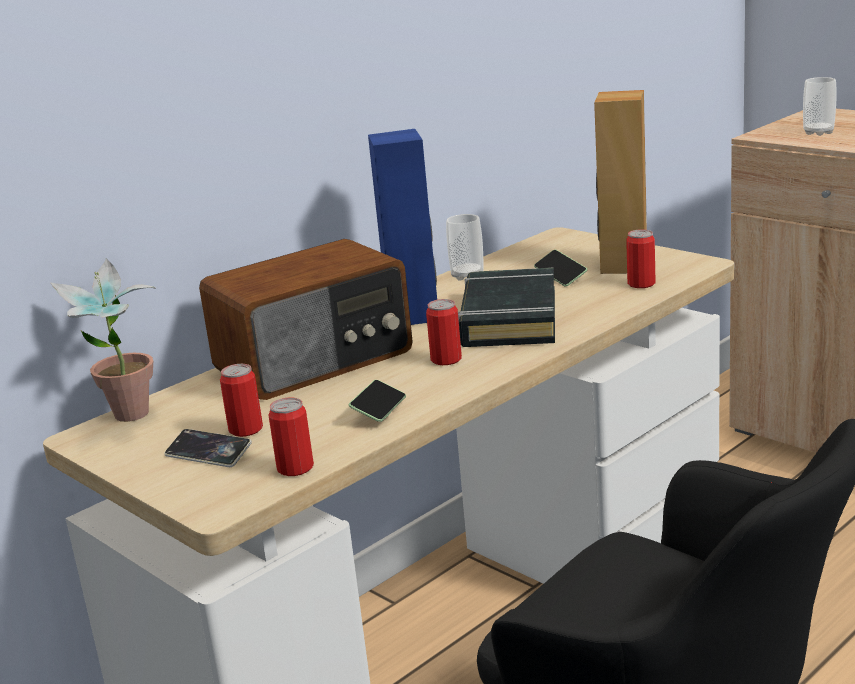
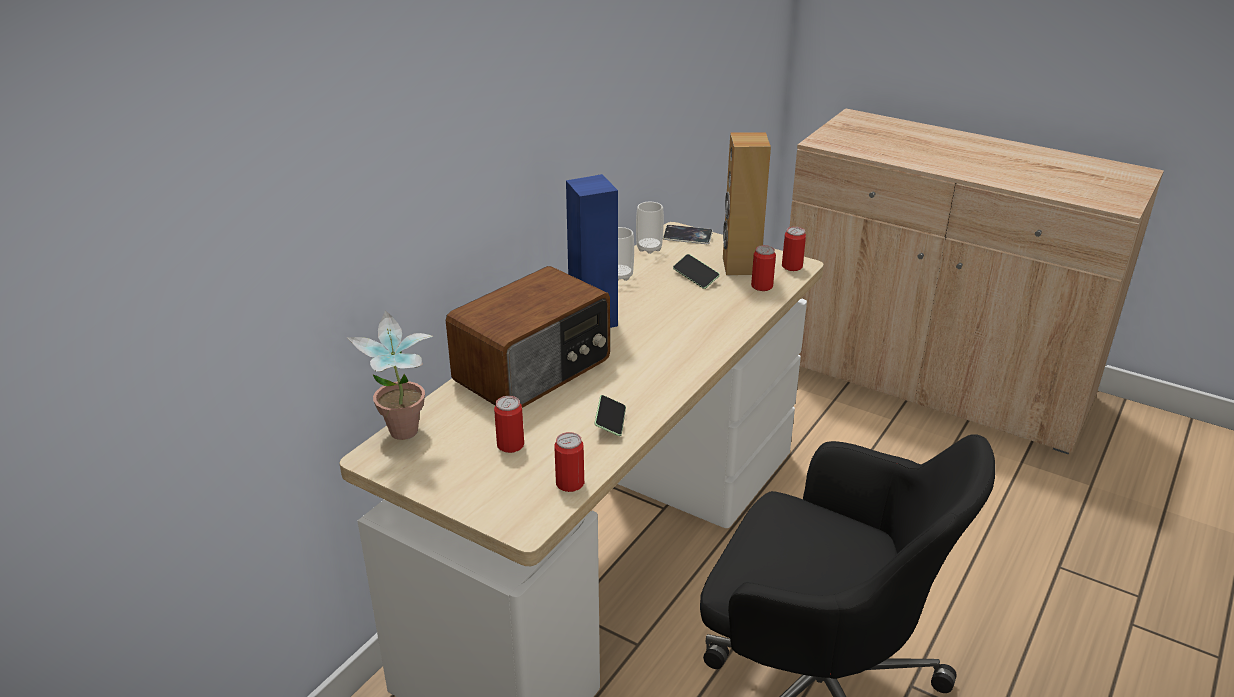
camera: 15 degrees left, 10 degrees up
(208, 453) = (491, 471): phone -> phone (687, 237)
(446, 359) = (641, 368): can -> can (792, 266)
(509, 318) = (673, 323): black book -> none
(818, 132) = (862, 141): cup -> cup (649, 248)

